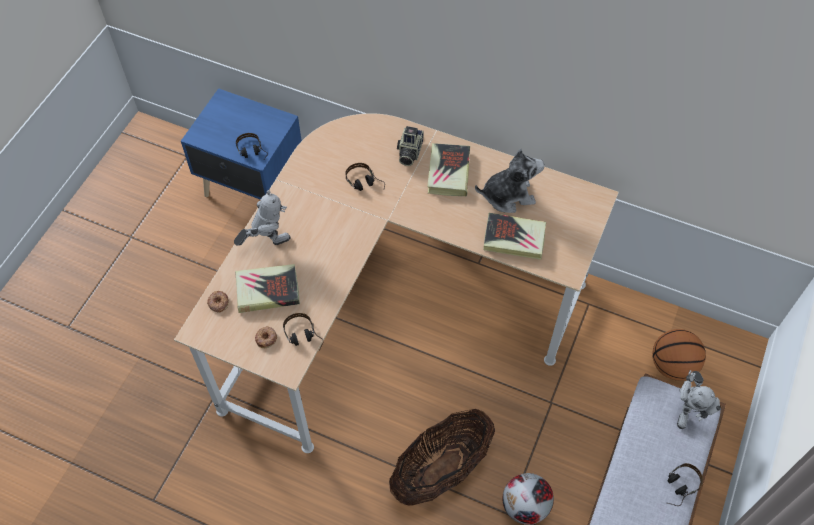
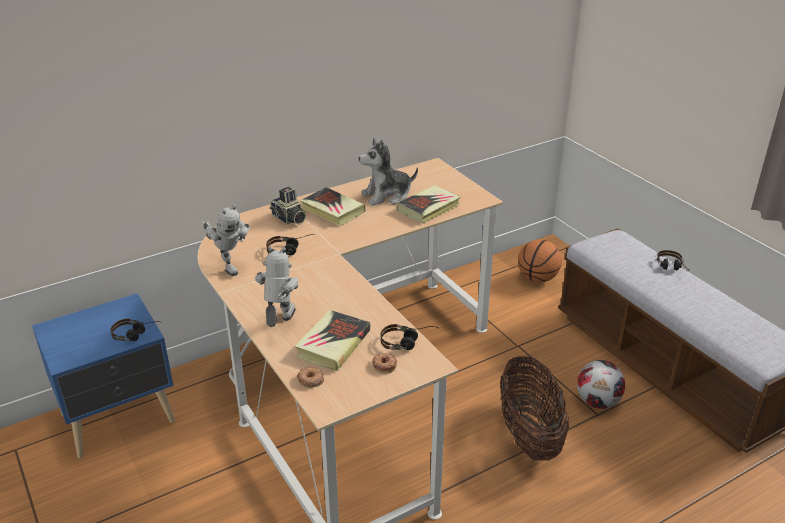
camera: 55 degrees left, 25 degrees down
(508, 195) = (387, 195): plush toy -> plush toy turned 135 degrees counterclockwise
(688, 410) = (613, 239): toy robot -> toy robot (229, 265)

